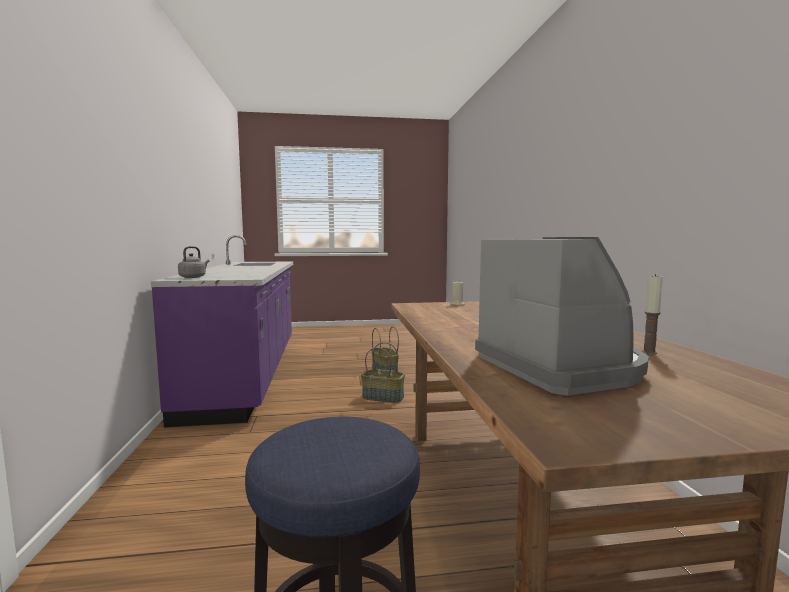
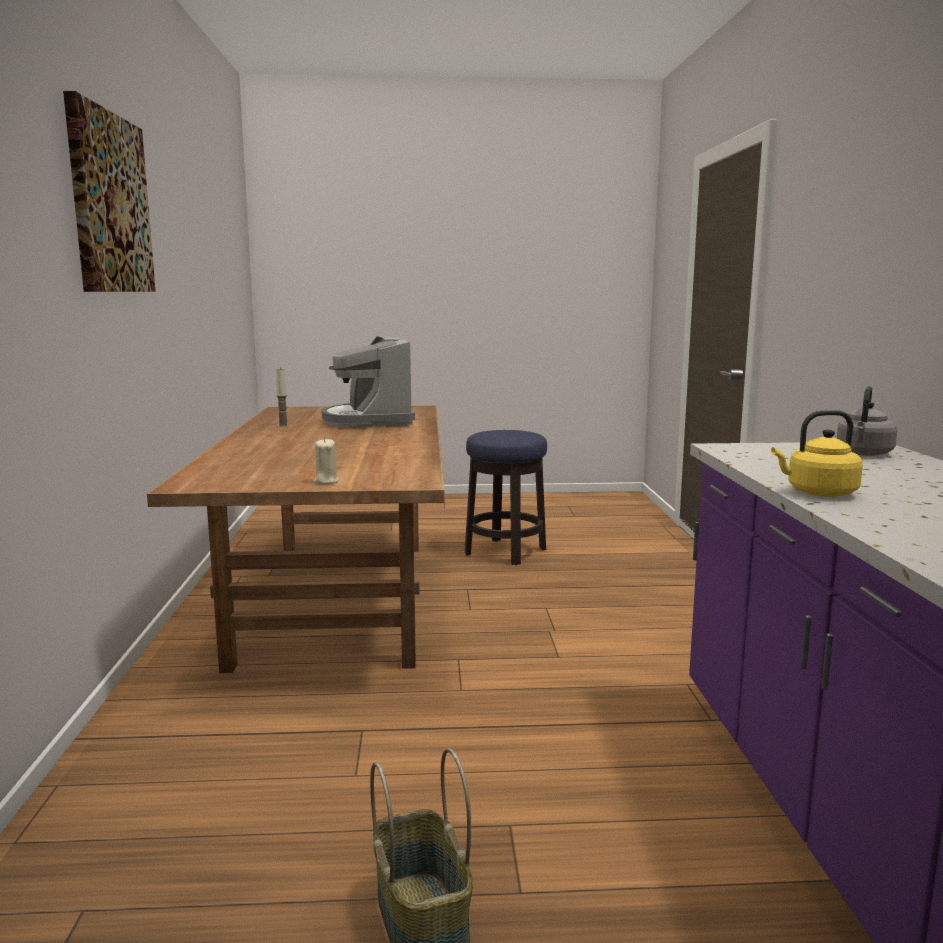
camera: 175 degrees left, 5 degrees up
(263, 271) = (818, 493): none -> yellow kettle
(383, 397) = (451, 764): basket -> none
(630, 134) = (108, 204): none -> picture

